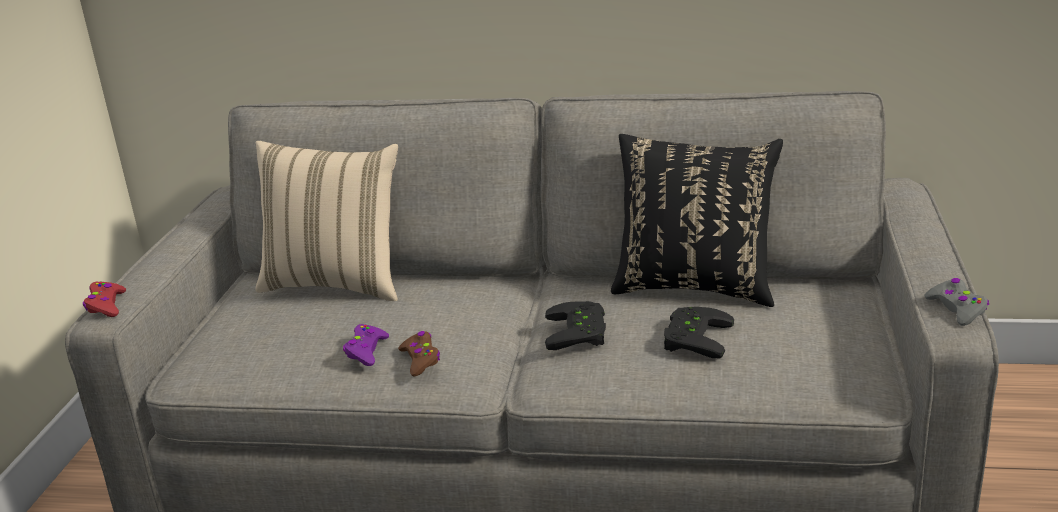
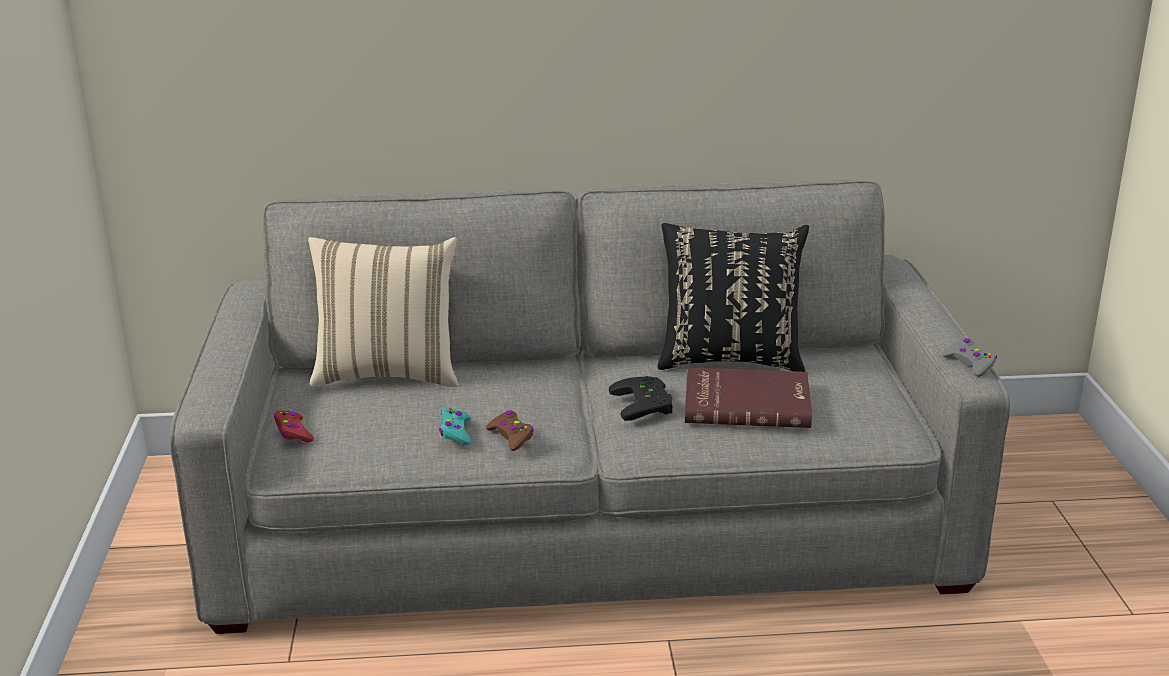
camera: 15 degrees left, 0 degrees up
(106, 306) = (199, 403): red game controller -> red game controller (293, 433)
(366, 351) = (455, 432): purple game controller -> turquoise game controller
(692, 337) = (747, 402): black game controller -> red book

